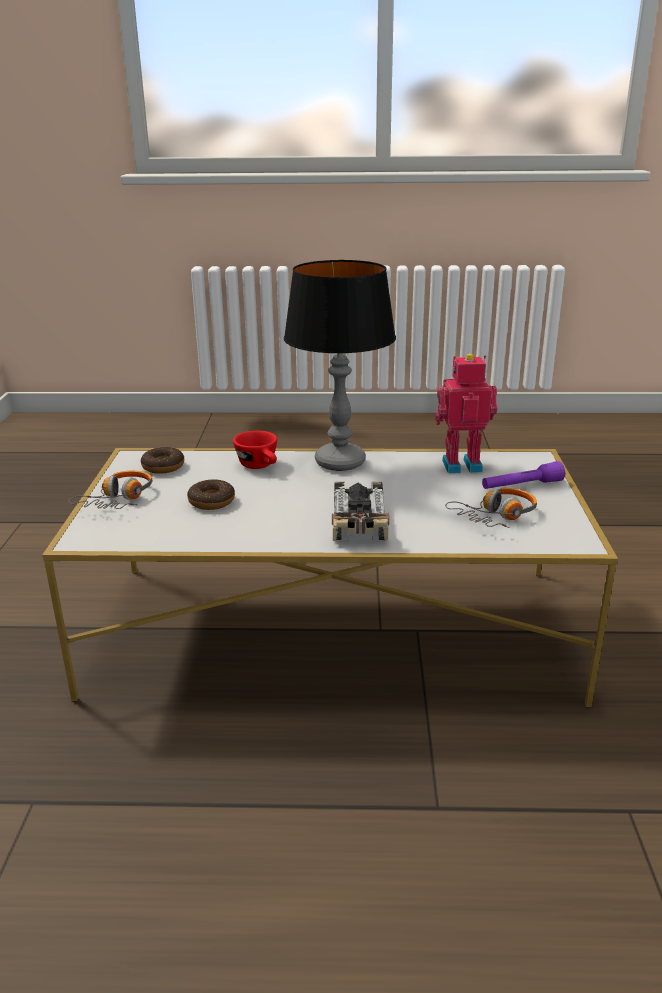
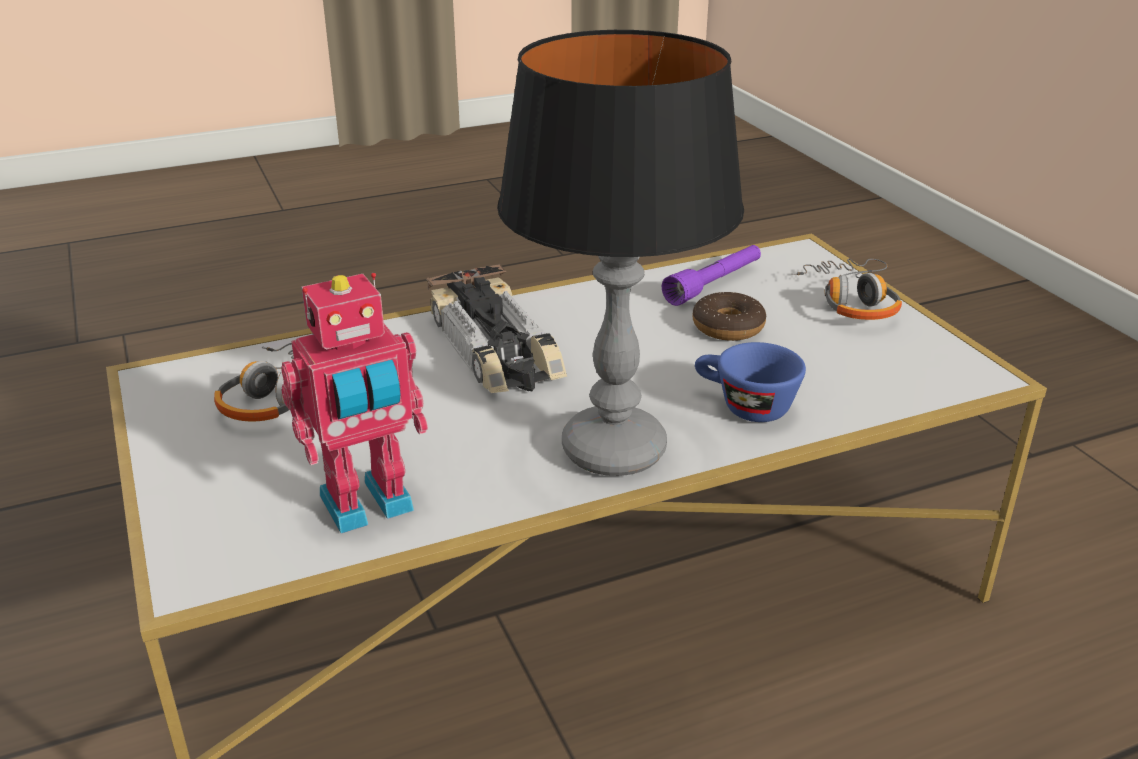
camera: 155 degrees right, 5 degrees up
(163, 466) = (895, 367): donut -> none
(260, 466) = (744, 406): red cup -> blue cup
(521, 486) = (238, 471): purple flashlight -> purple flashlight (714, 284)

